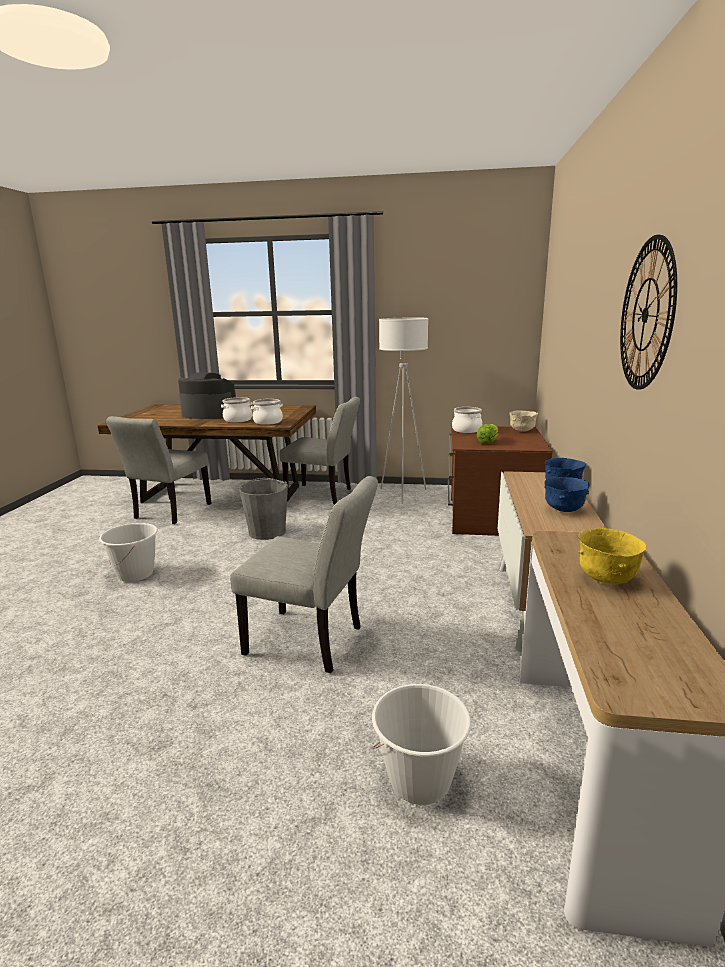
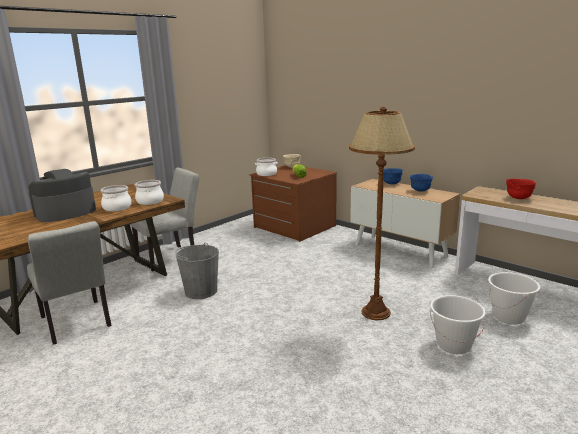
camera: 55 degrees left, 0 degrees up
(136, 574) = (189, 361): white bucket -> white bucket (453, 345)
(312, 642) = (375, 313): grey chair -> brown floor lamp
(402, 494) = (219, 235): white floor lamp -> none
(606, 578) = (518, 198): yellow bowl -> red bowl
(646, 315) = (462, 88): wall clock -> none

